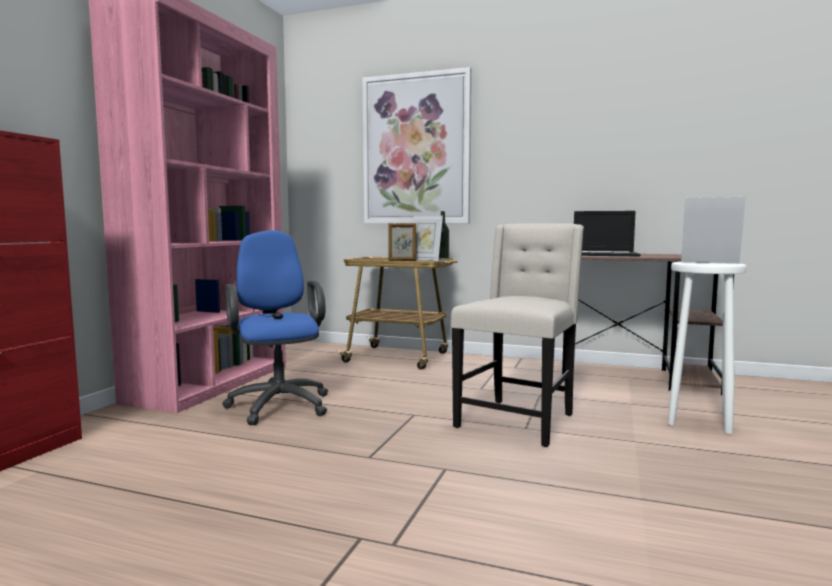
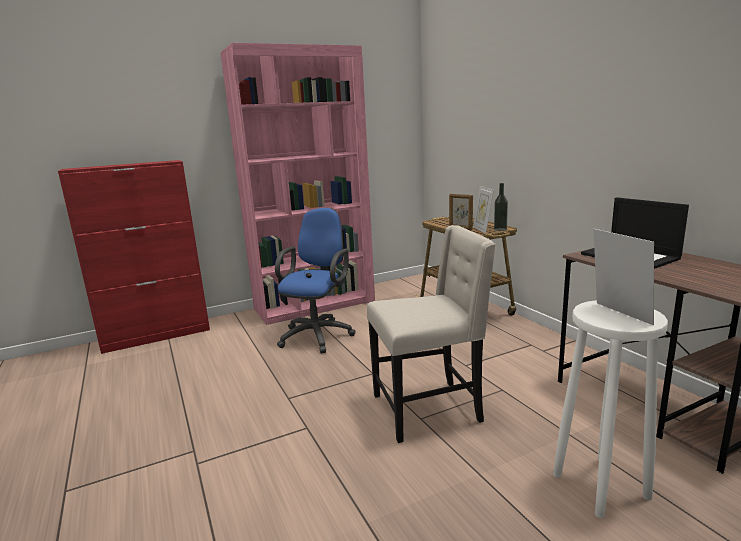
camera: 45 degrees right, 10 degrees up
(416, 150) = (501, 115): picture -> none

